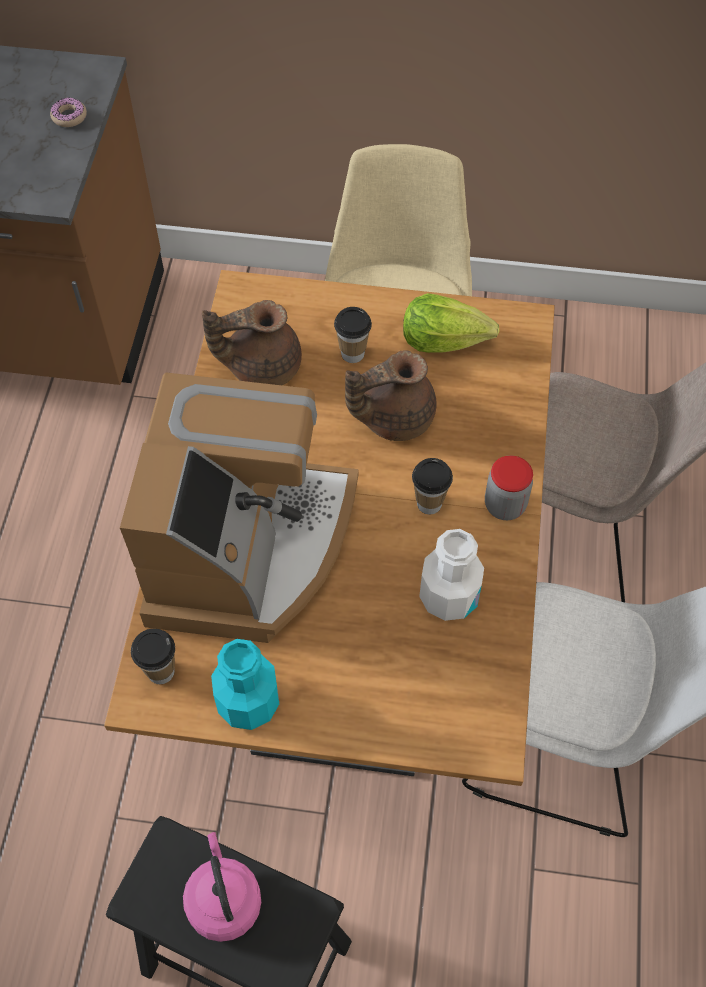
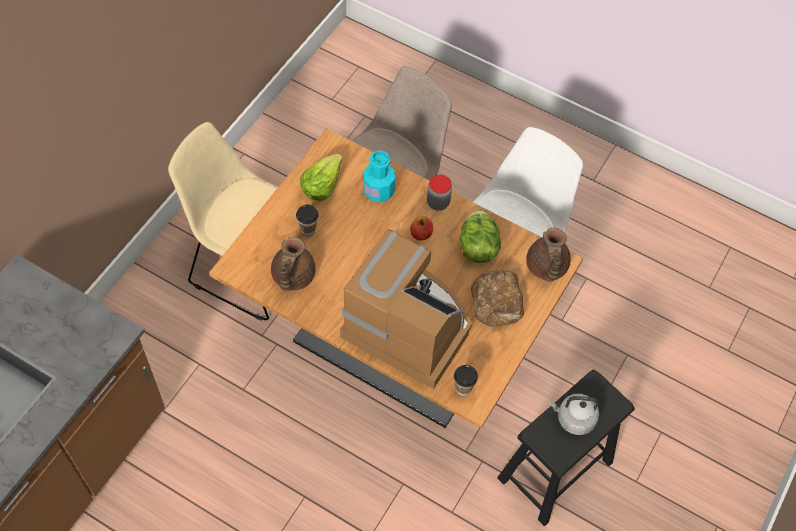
camera: 70 degrees left, 0 degrees up
(69, 116) = (53, 302): donut -> none
(223, 899) = (573, 419): pink kettle -> grey kettle
(248, 702) = (497, 355): turquoise bottle -> turquoise bottle (378, 191)
(355, 666) = (497, 302): none -> bread
(393, 417) = (360, 228): brown teapot -> brown teapot (546, 267)
(429, 503) = (421, 234): cup -> apple
(449, 596) = (477, 247): white bottle -> lettuce

